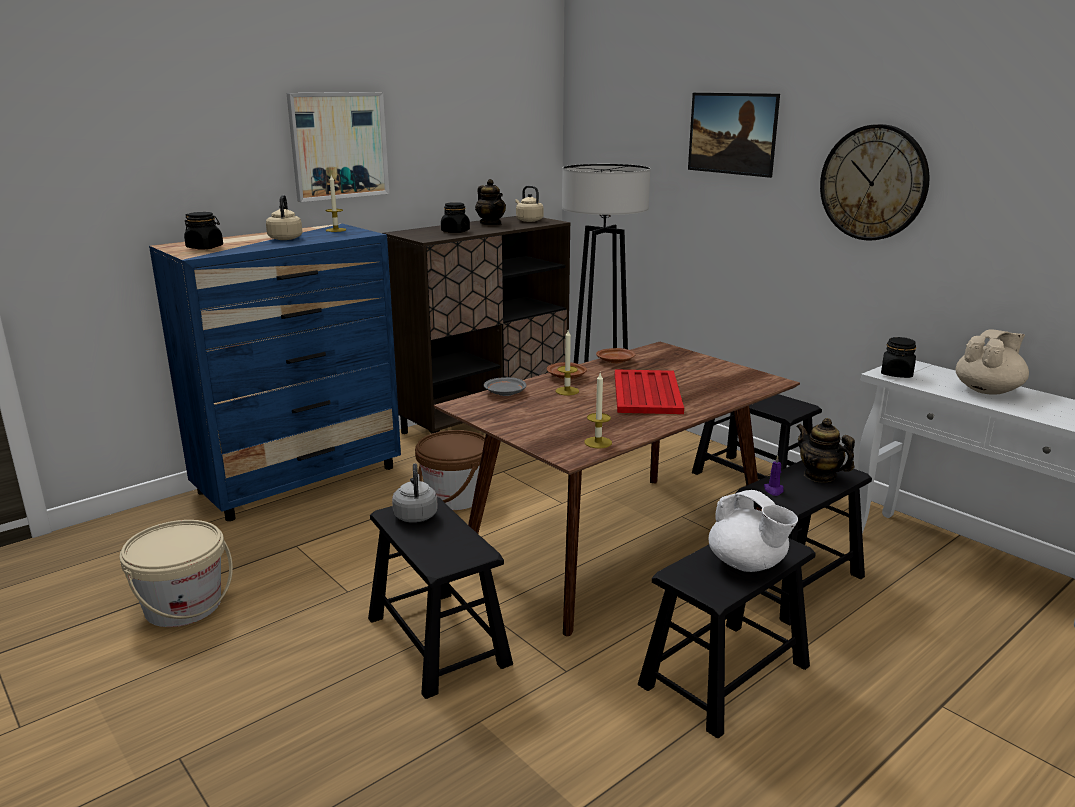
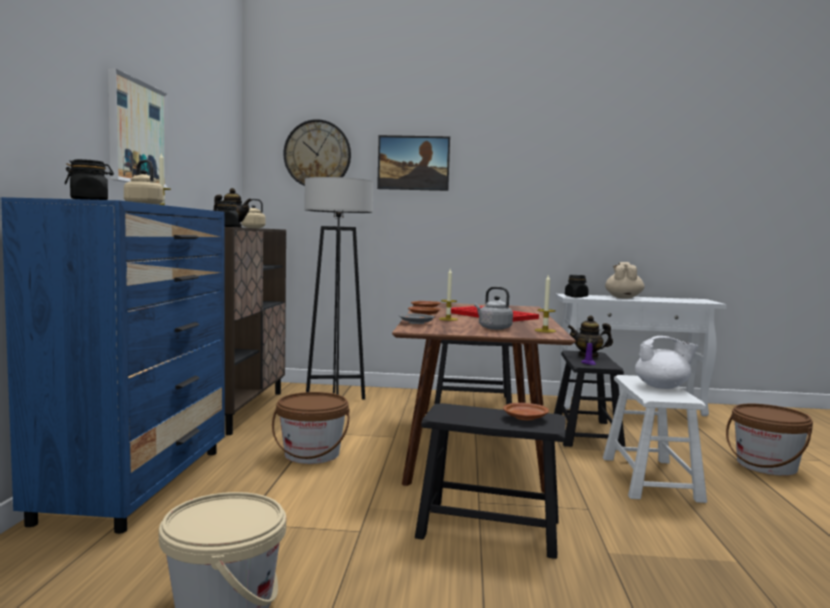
camera: 45 degrees left, 15 degrees down
(415, 515) = (457, 412): grey kettle -> grey kettle (493, 328)
(452, 546) = (525, 418): none -> brown plate
(725, 675) = (650, 478): black stool -> white stool
(873, 183) = (521, 190): wall clock -> wall clock (317, 154)
(958, 746) = (766, 465): none -> brown bucket

